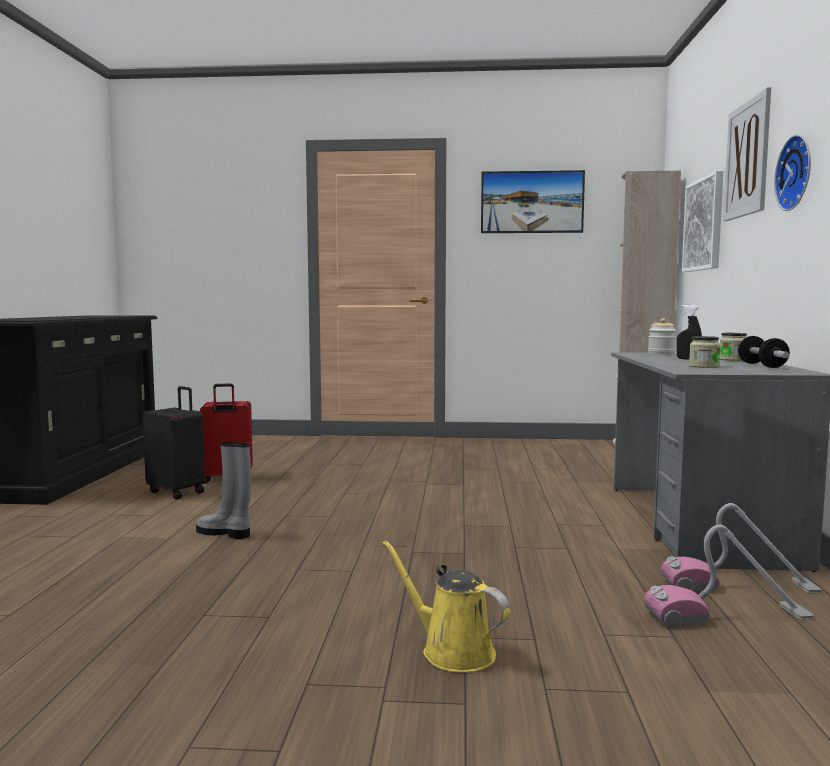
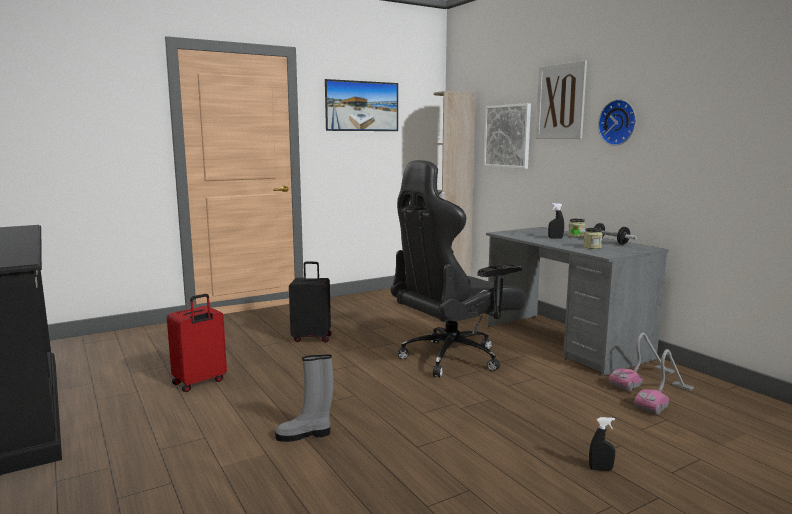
camera: 35 degrees left, 5 degrees up
(177, 492) = (178, 407): black suitcase -> black suitcase (312, 338)
(452, 651) = (600, 469): yellow watering can -> black spray bottle
(508, 508) = (455, 356): none -> black office chair
(661, 353) = (518, 231): jar -> none

